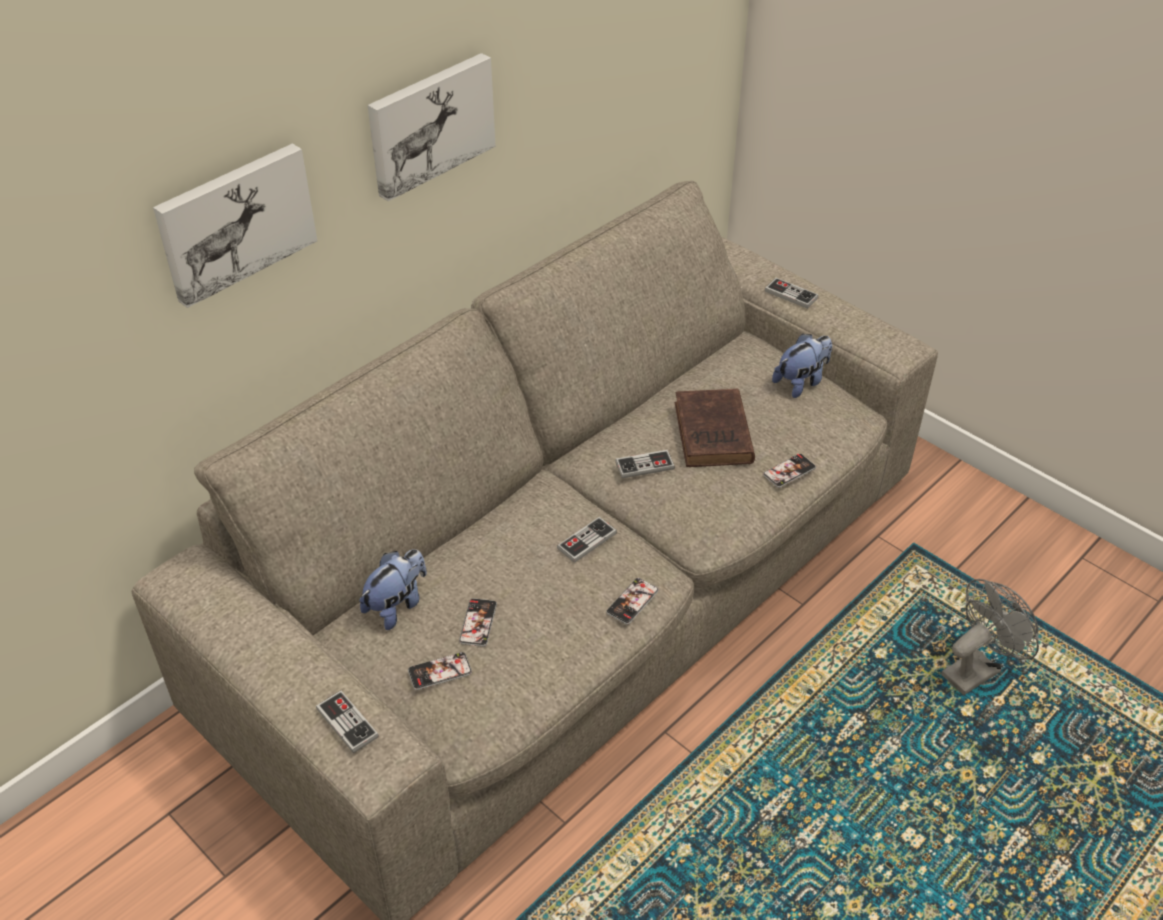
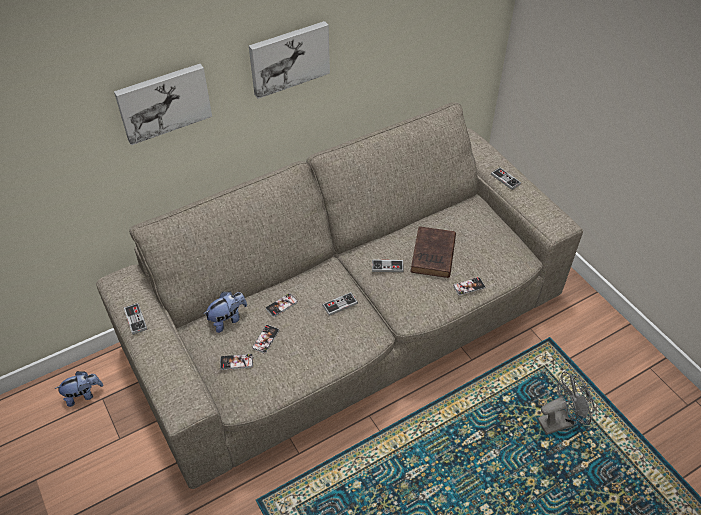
camera: 15 degrees right, 5 degrees up
(347, 723) = (174, 381): game controller -> game controller (135, 319)
(632, 602) = (352, 345): phone -> phone (281, 305)
(801, 382) = (496, 233): plush toy -> plush toy (83, 395)

